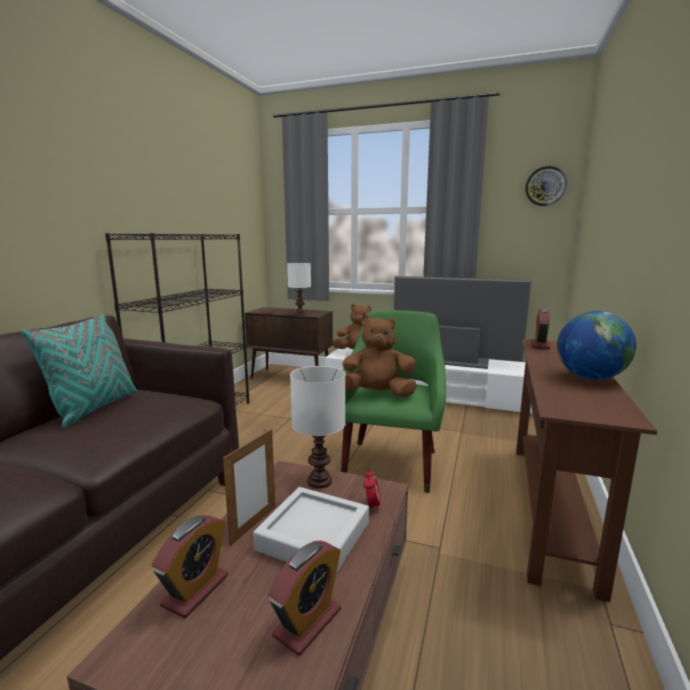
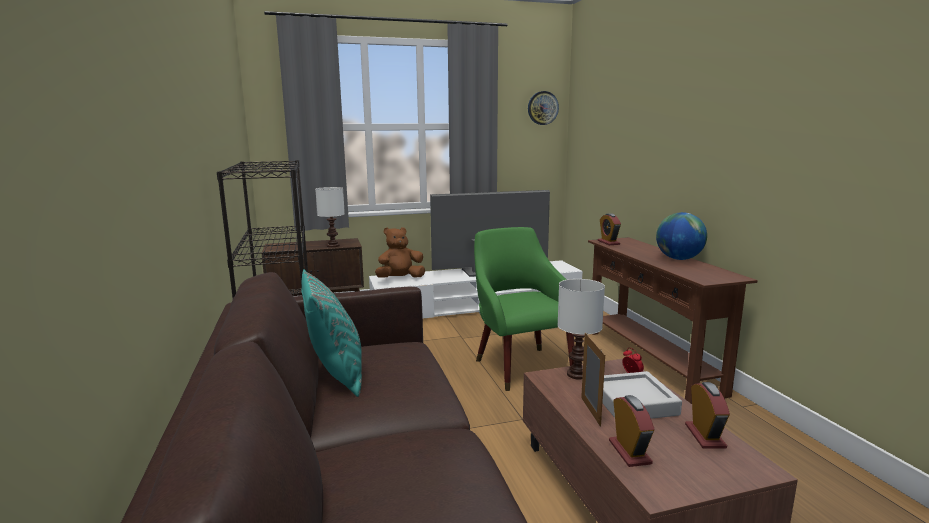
camera: 35 degrees left, 0 degrees up
(377, 394) = (520, 305): brown plush toy -> none

